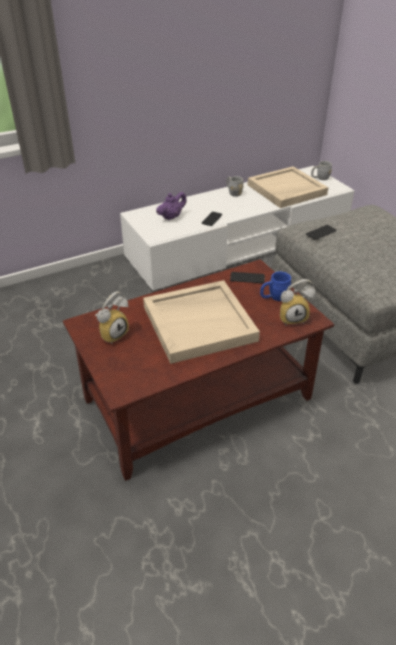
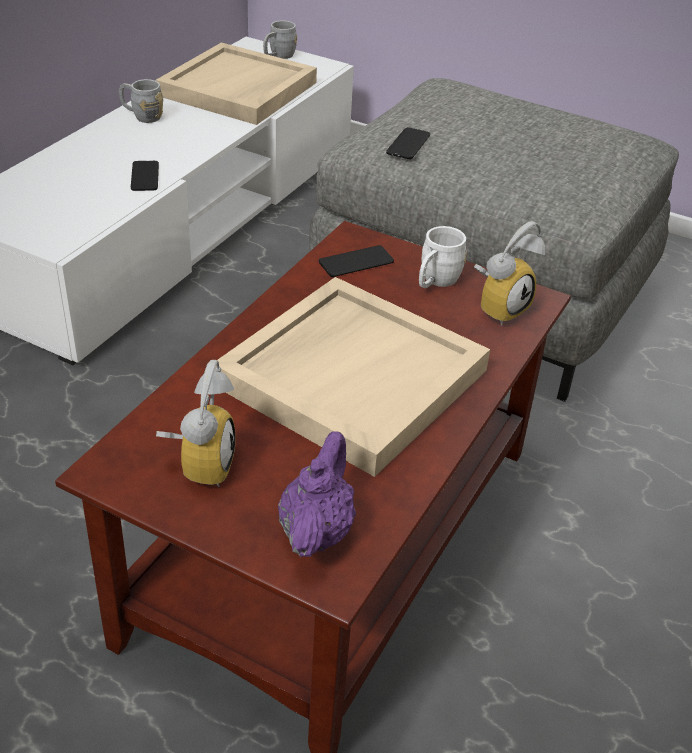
camera: 35 degrees left, 0 degrees up
(171, 217) = (56, 193): purple teapot -> purple teapot (316, 530)
(274, 297) = (435, 282): blue mug -> white mug

